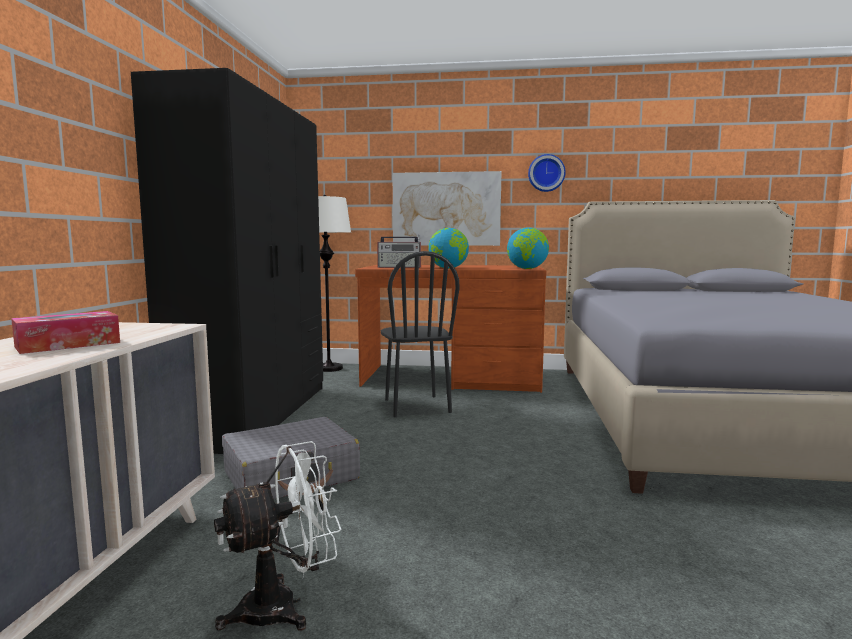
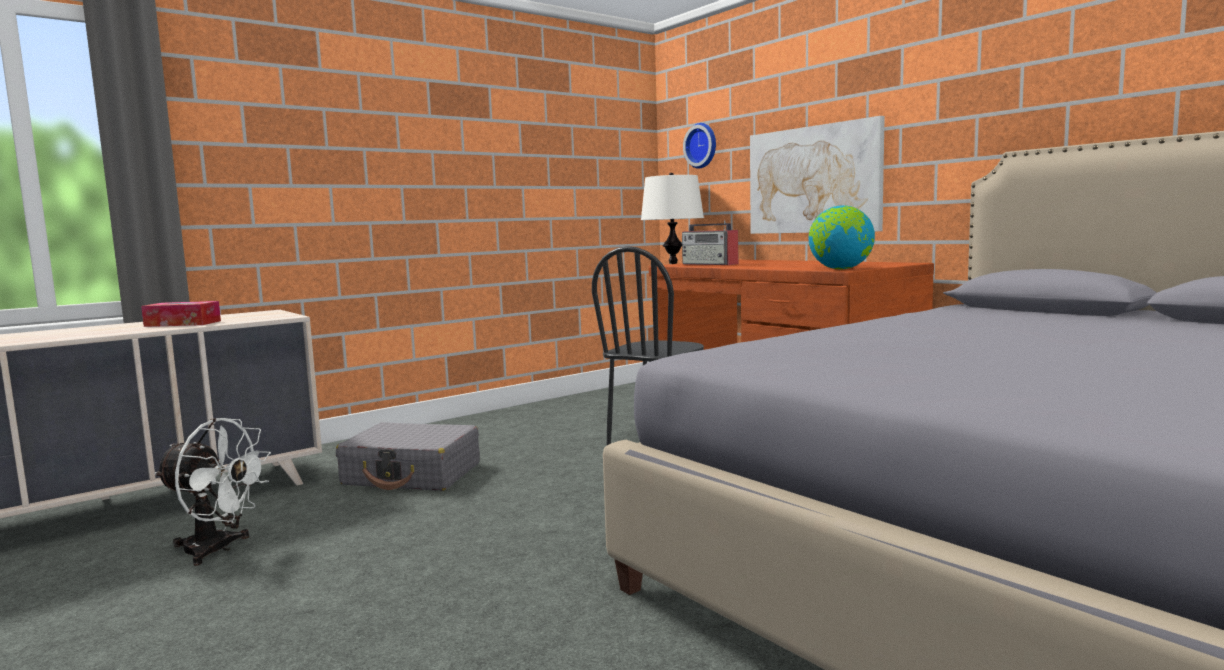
camera: 45 degrees right, 0 degrees up
(255, 414) = (509, 419): black wardrobe -> none
(448, 268) = (748, 266): globe -> none
(546, 173) = (951, 110): wall clock -> wall clock (702, 146)

